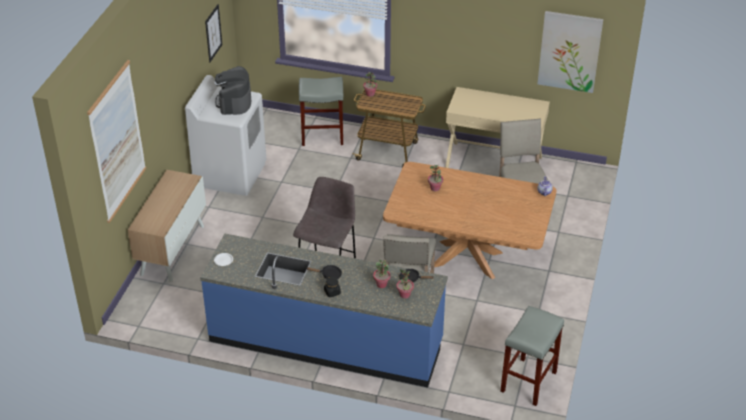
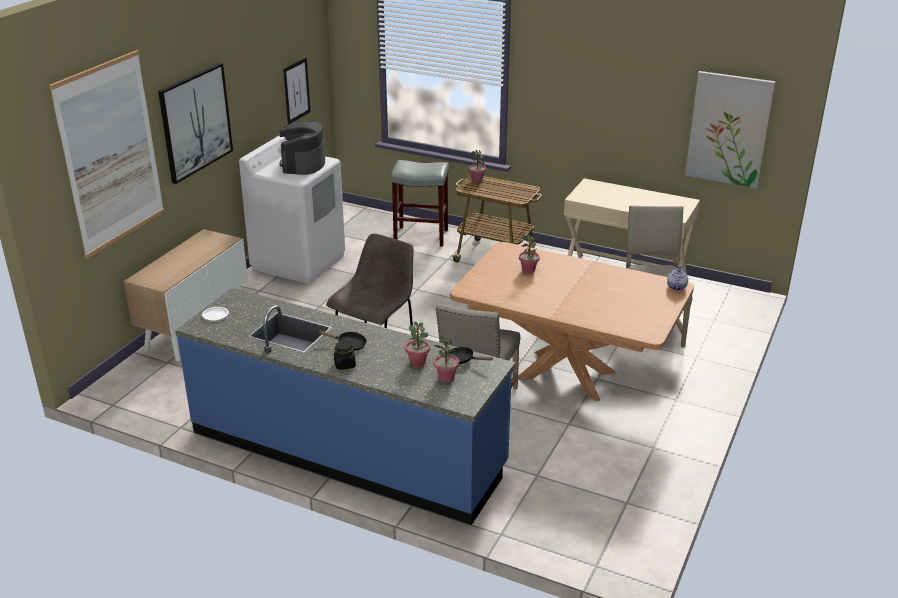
camera: 10 degrees right, 10 degrees down
(159, 92) = (195, 122): none -> picture
(528, 382) = (622, 536): grey stool -> none

